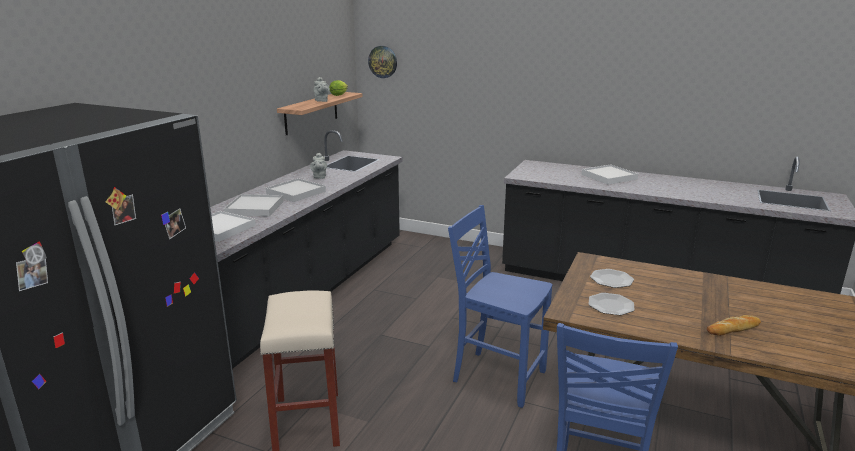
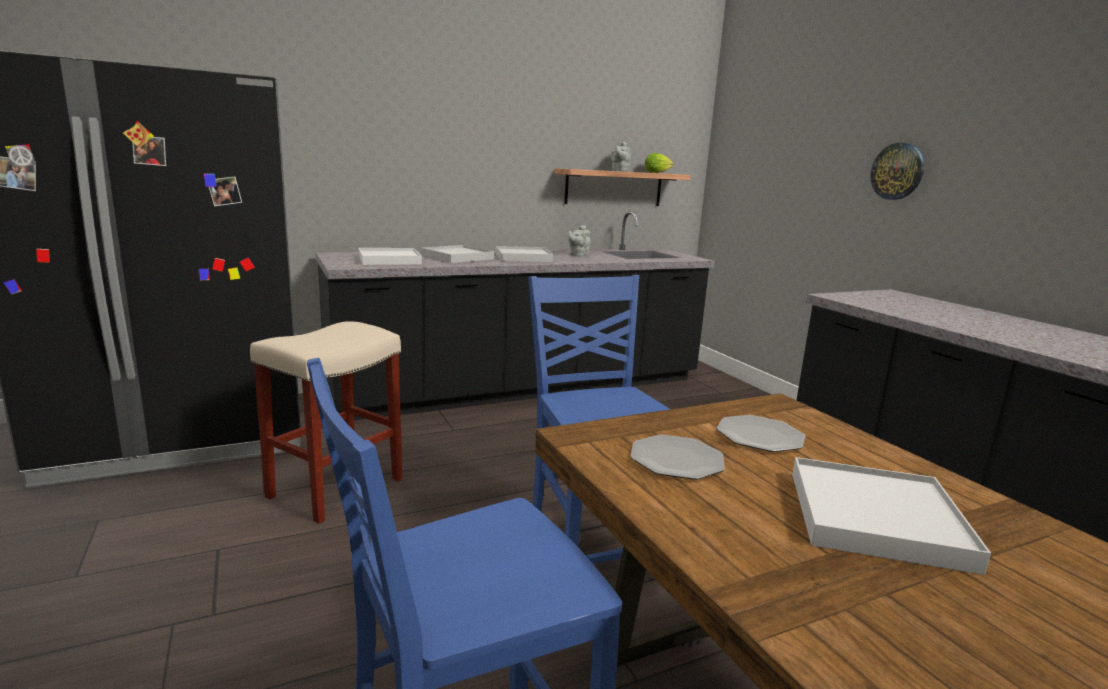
camera: 40 degrees right, 5 degrees down
(383, 62) = (735, 140): wall clock -> wall clock (897, 171)
(608, 177) = (1012, 326): white tray -> white tray (875, 518)
(733, 328) = (879, 606): bread -> none

